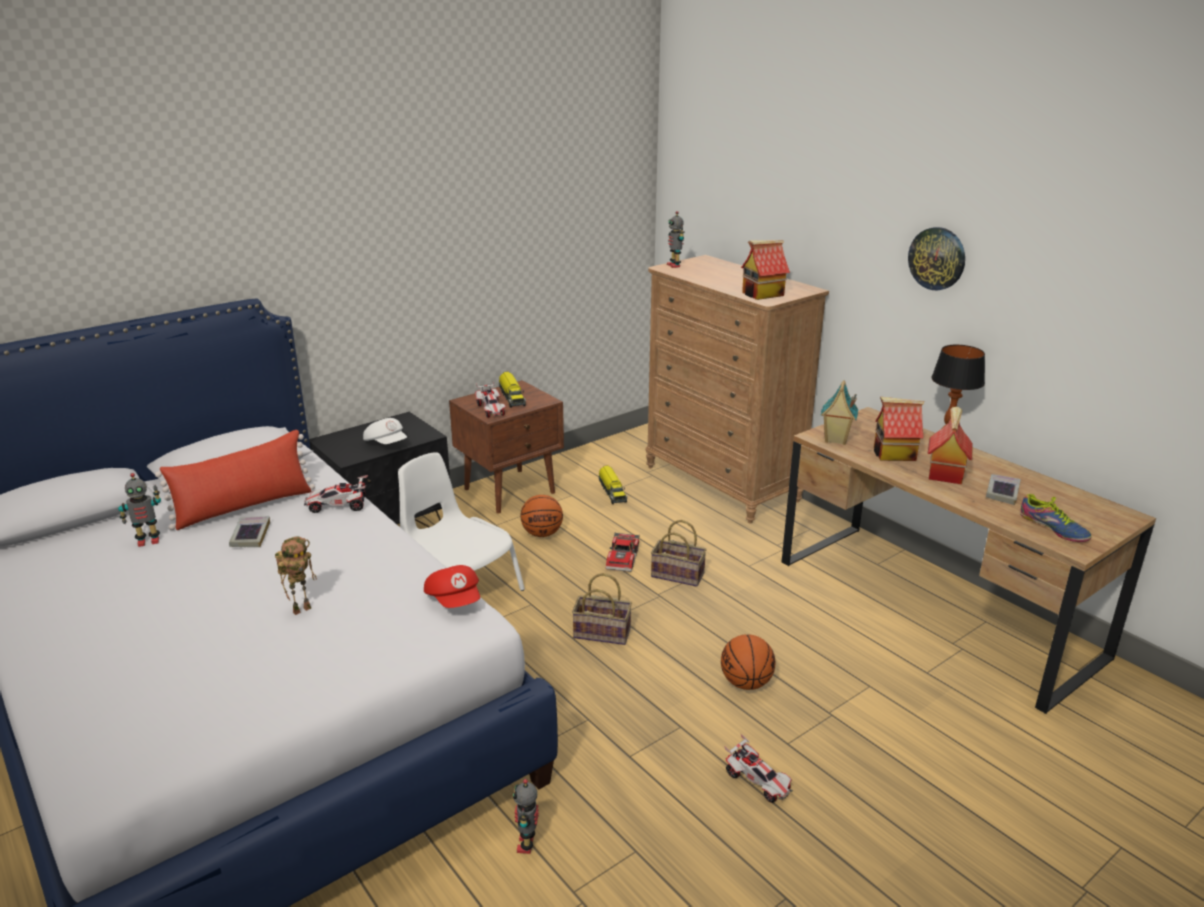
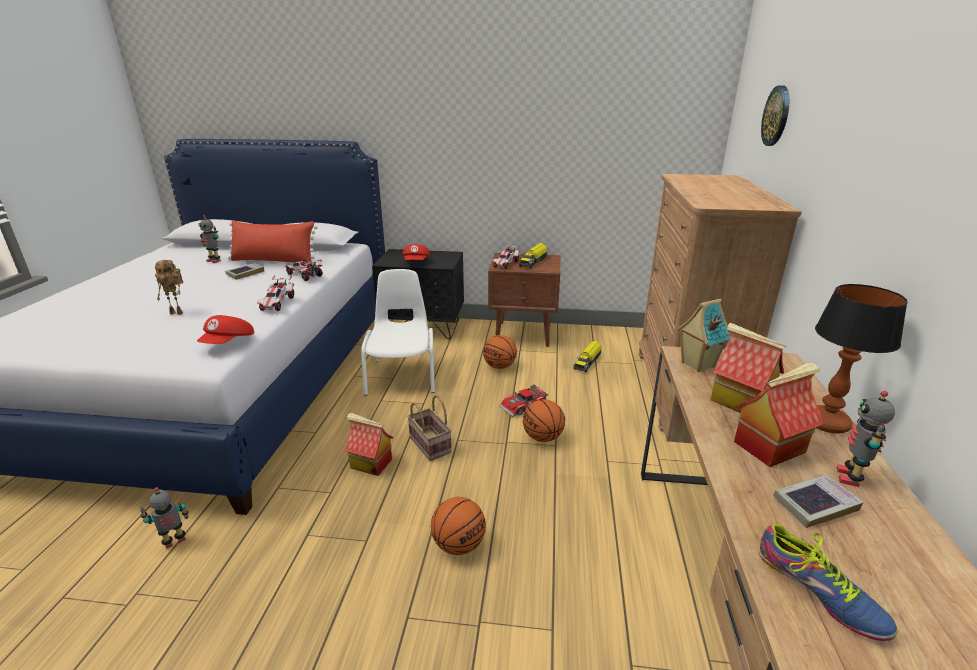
camera: 45 degrees right, 0 degrees up
(387, 443) = (416, 262): white cap -> red cap
(674, 265) = (688, 176): toy robot -> toy robot (850, 477)
(679, 575) = (543, 437): basket -> basketball
(757, 781) = (338, 626): toy car -> toy car (277, 303)
(762, 294) = (716, 201): toy house -> toy house (370, 463)
(937, 258) = (903, 164): wall clock -> wall clock (776, 116)
(1053, 528) = (818, 591): shoe -> shoe turned 45 degrees counterclockwise

